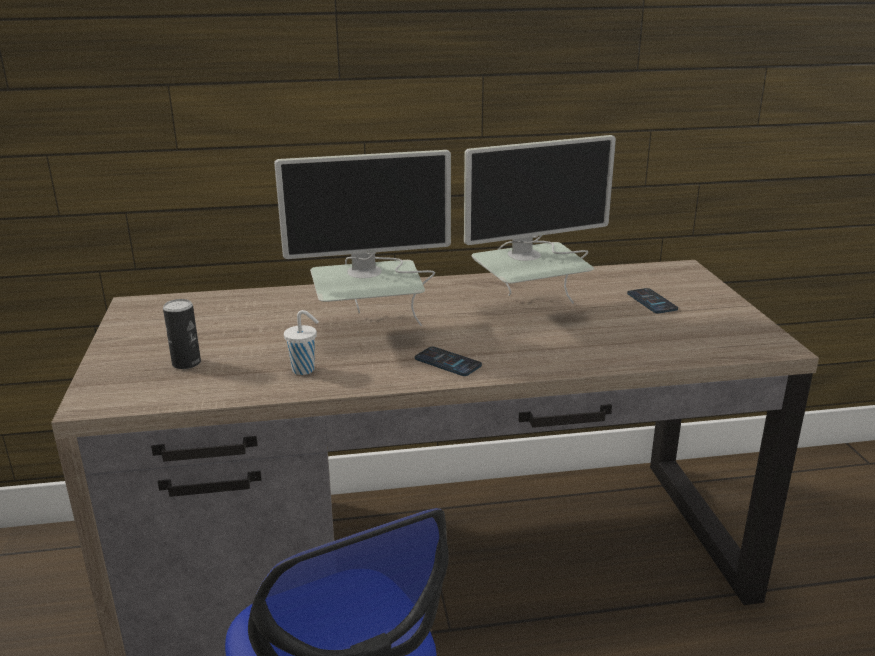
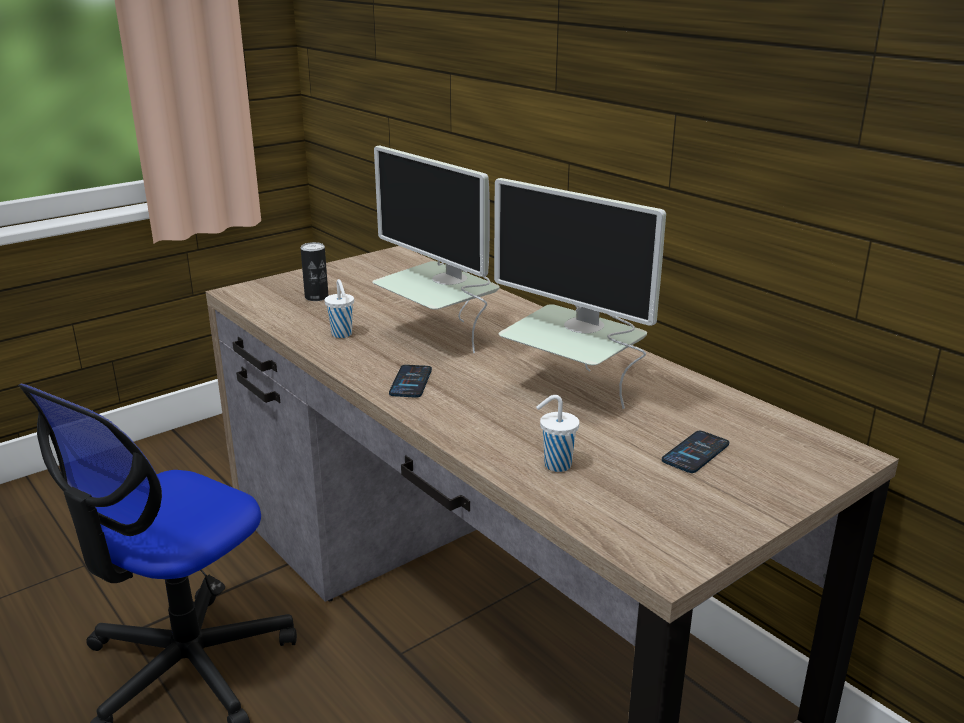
camera: 60 degrees right, 0 degrees up
(636, 345) = (555, 465): none -> white cup

